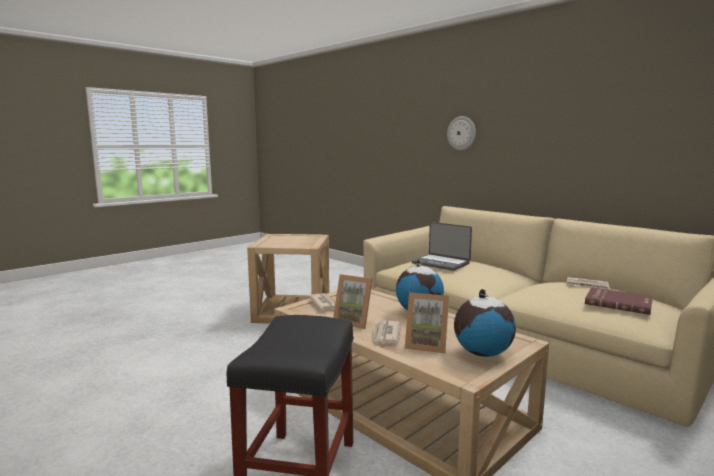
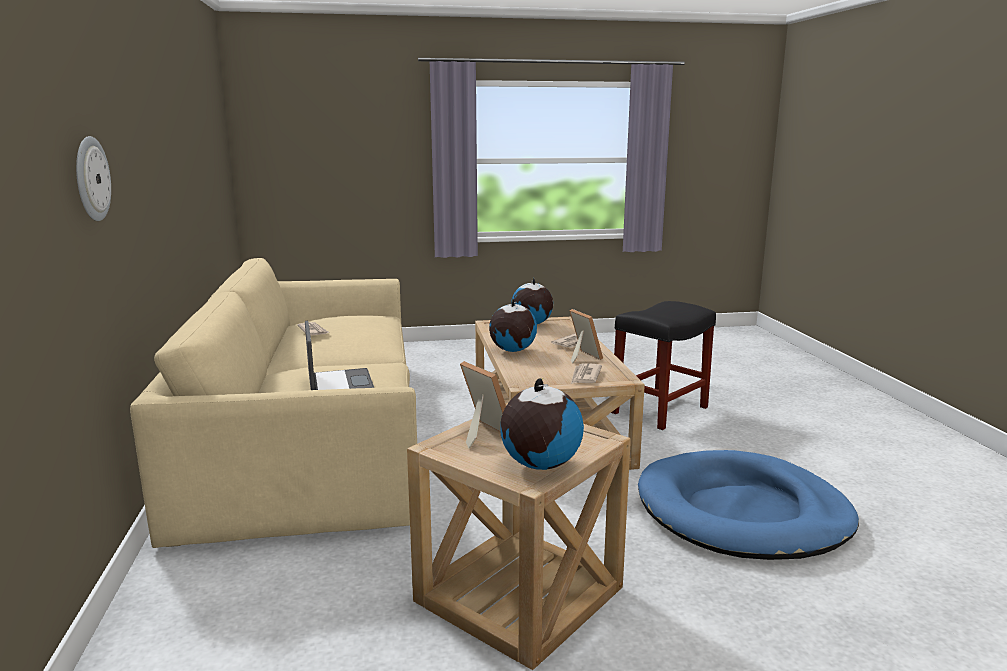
camera: 145 degrees left, 5 degrees up
(190, 371) = (742, 512): none -> blue dog bed
(274, 237) = (540, 465): none -> globe
(426, 345) = (555, 334): picture frame -> picture frame (482, 434)
(618, 303) = (353, 319): red book -> none

